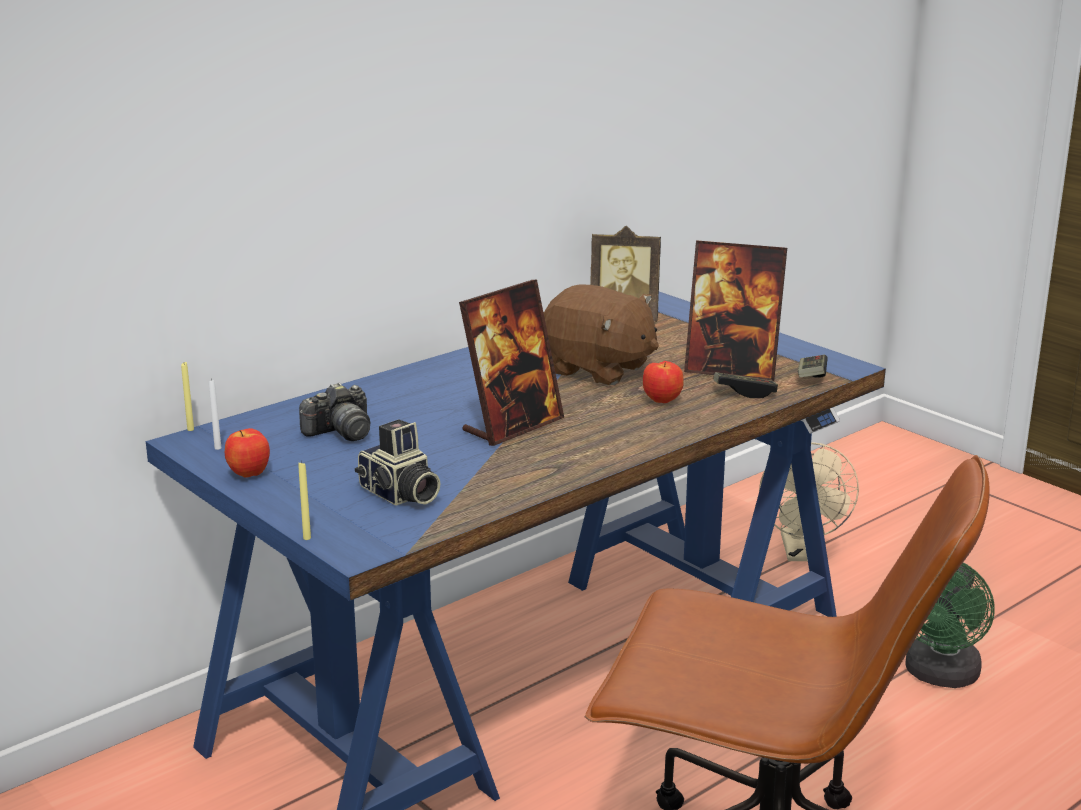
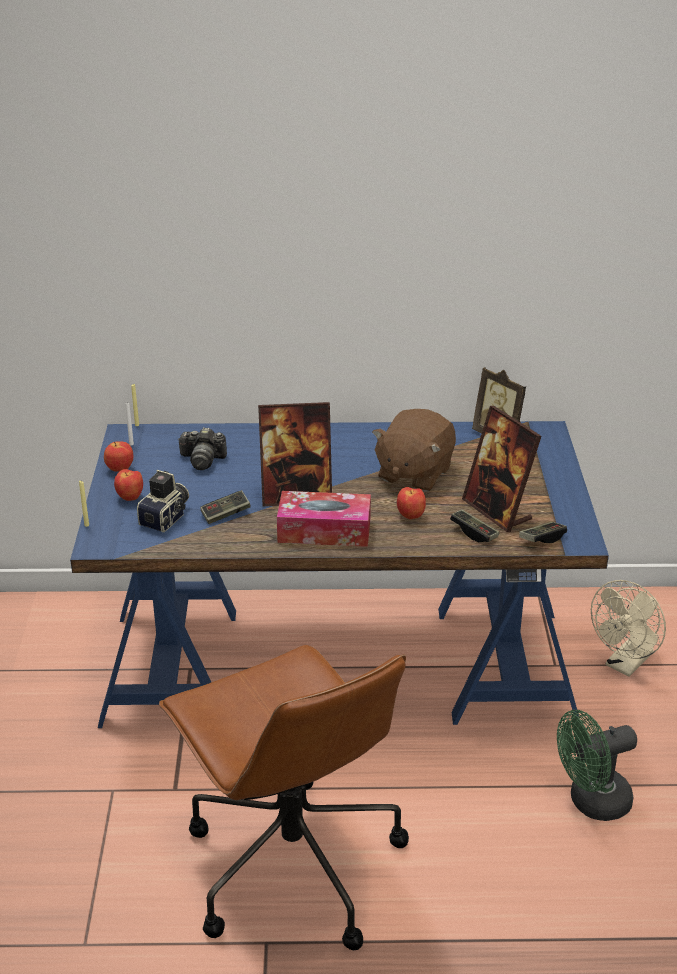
camera: 40 degrees right, 10 degrees up
(316, 494) = (130, 498): none -> apple
(399, 495) = (167, 518): camera -> camera turned 150 degrees counterclockwise
(463, 467) = (225, 514): none -> game controller
(598, 369) = (413, 473): brown plush toy -> brown plush toy turned 45 degrees clockwise
(599, 442) = (324, 531): none -> tissue box

